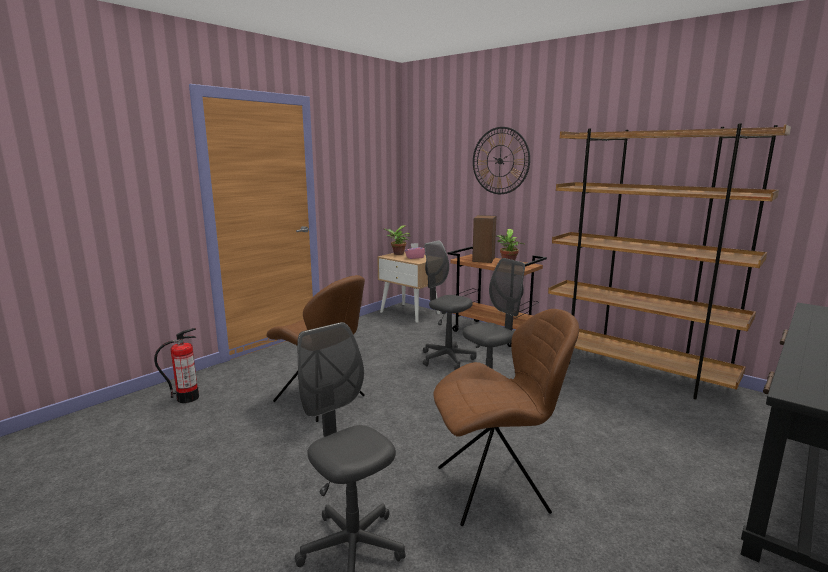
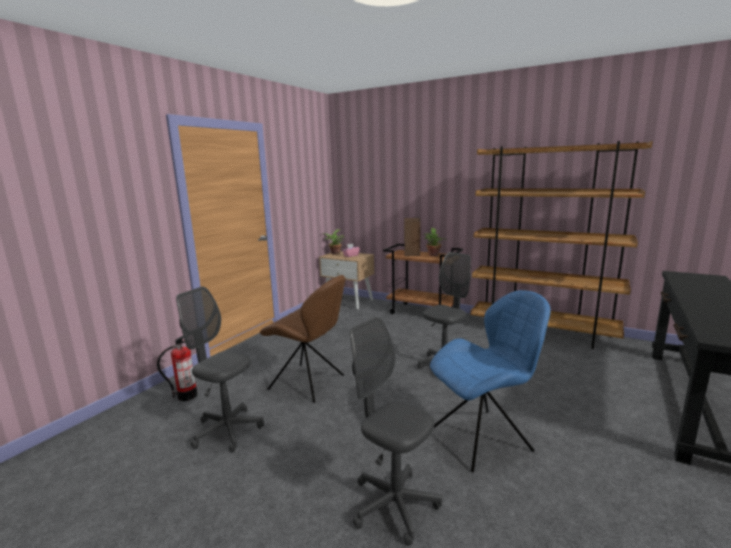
camera: 10 degrees left, 0 degrees up
(447, 359) = (396, 337): grey office chair -> grey office chair (227, 431)
(496, 489) = (484, 438): brown chair -> blue chair
(500, 161) = (420, 173): wall clock -> none

